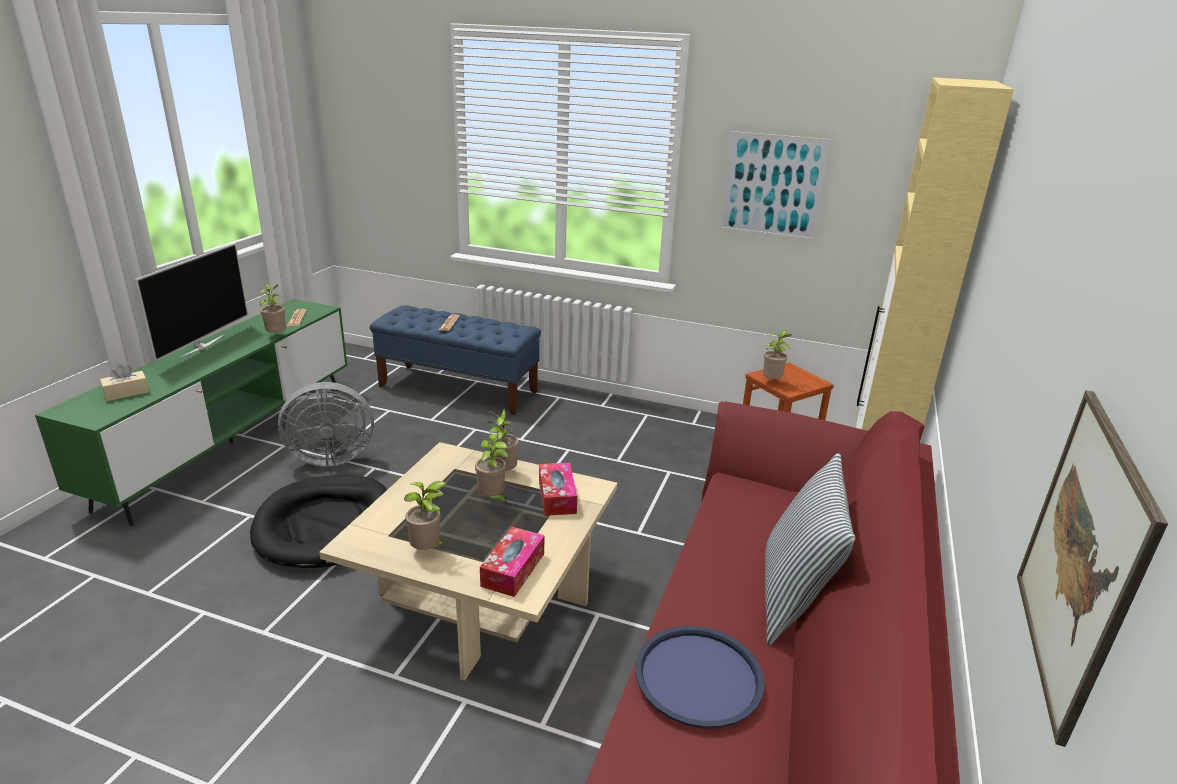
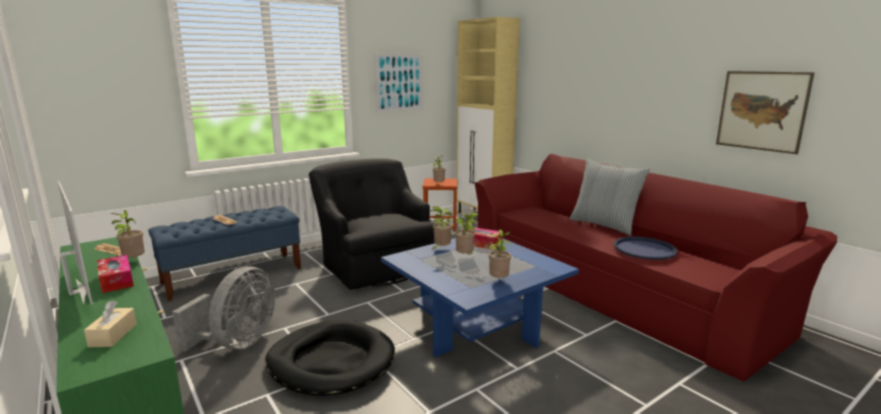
camera: 55 degrees left, 10 degrees down
(483, 598) = (475, 325): beige coffee table -> blue coffee table
(513, 569) = (537, 265): tissue box -> tissue box (116, 280)
(576, 456) = (375, 265): none -> black armchair

